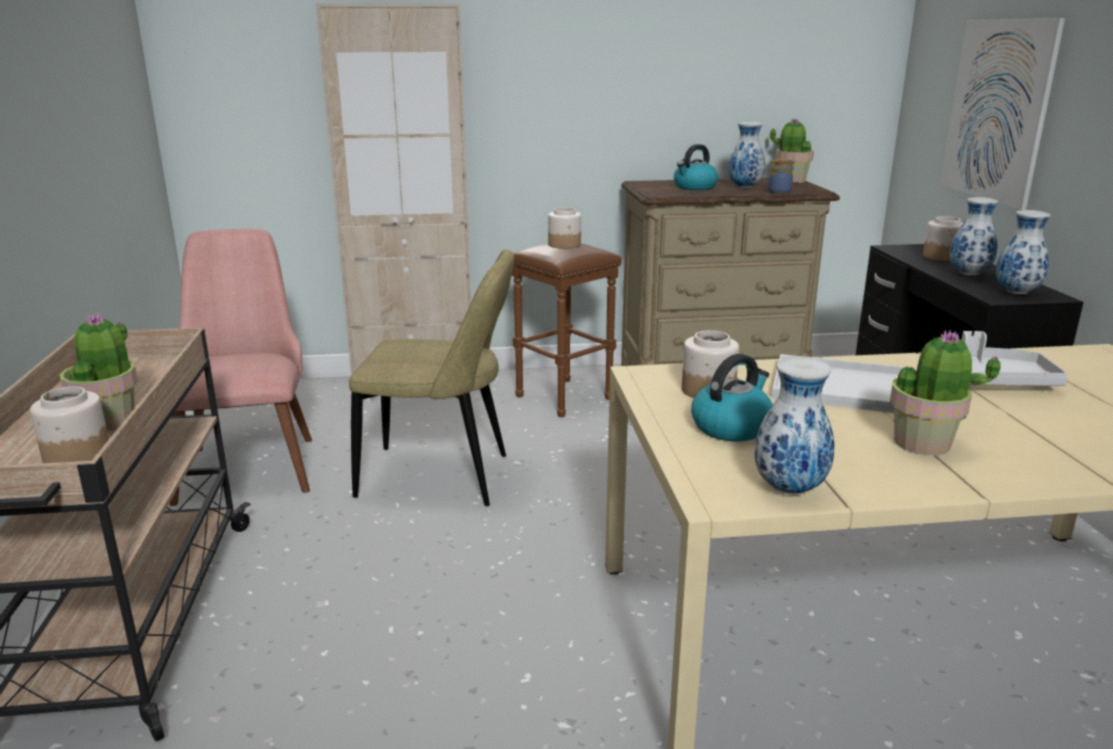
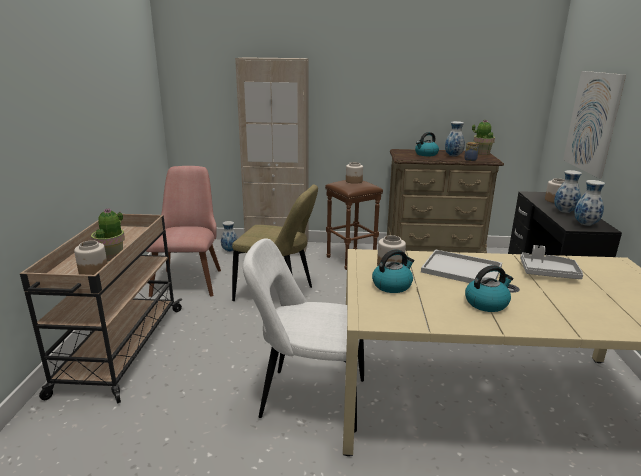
camera: 10 degrees right, 0 degrees up
(564, 674) = (307, 398): none -> white chair
(789, 489) = (404, 319): vase -> vase (229, 250)
(923, 444) = (486, 303): potted plant -> kettle

